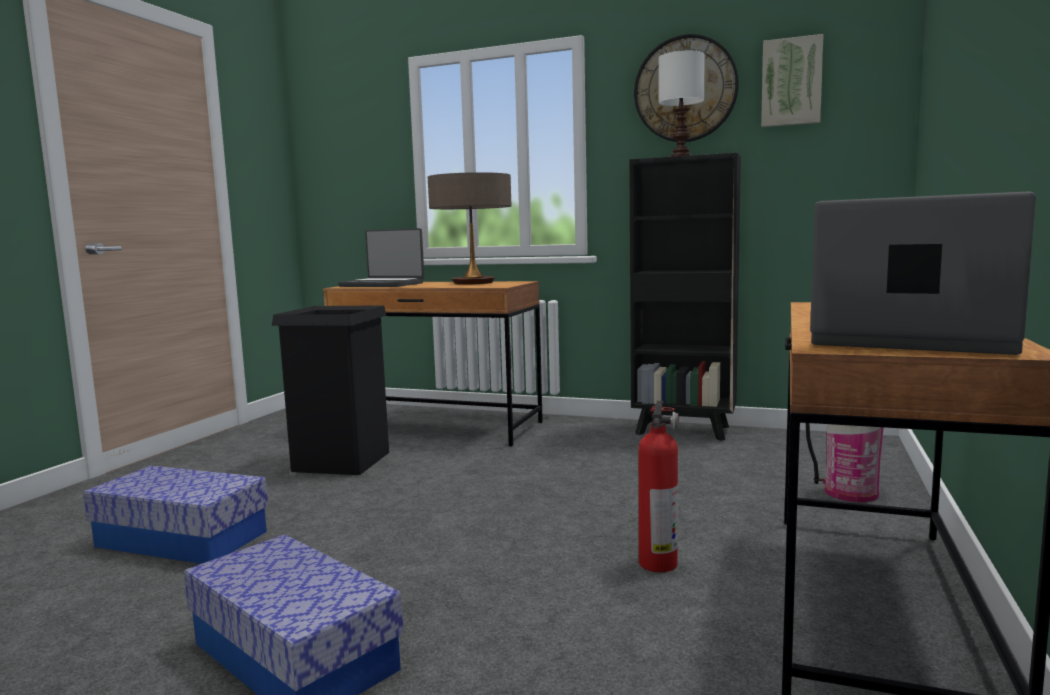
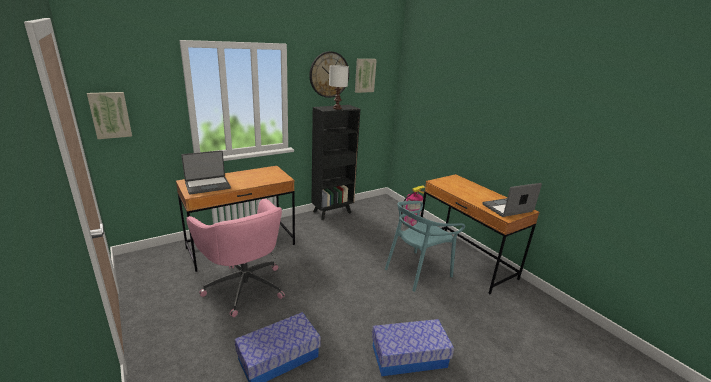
camera: 55 degrees left, 15 degrees up
(322, 178) = (110, 115): none -> picture
(341, 461) = (244, 286): black trash can -> pink office chair
(473, 283) = (255, 174): table lamp -> none
(658, 562) = (417, 271): fire extinguisher -> turquoise chair

